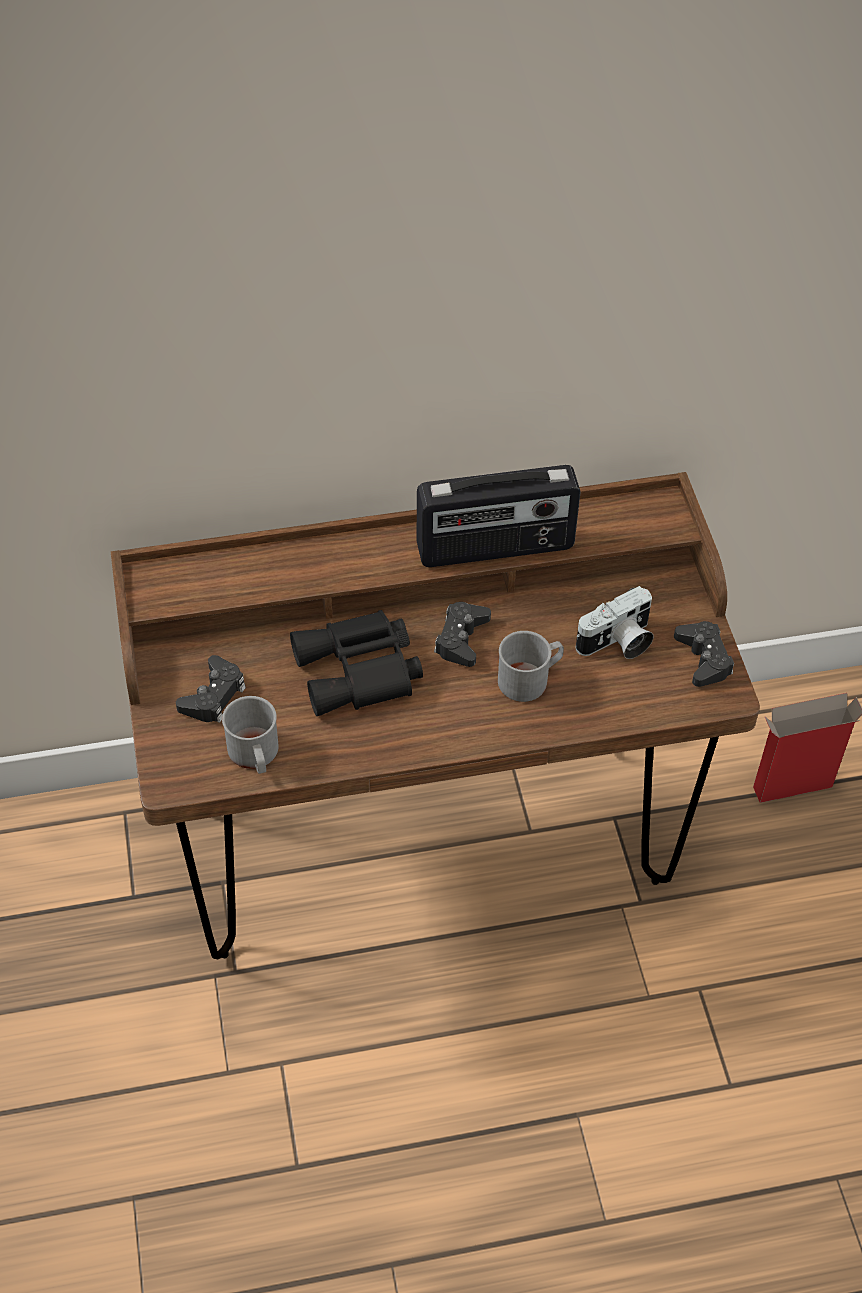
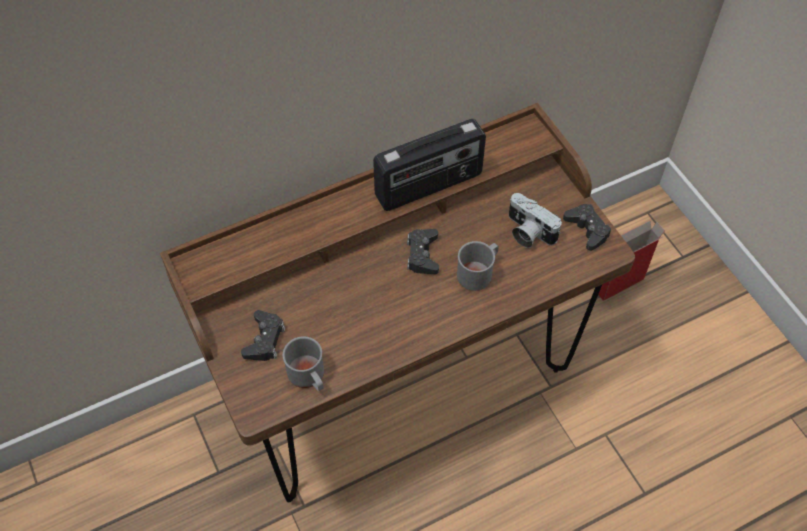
camera: 15 degrees left, 5 degrees up
(360, 672) = (362, 296): black binoculars -> none
(617, 643) = (527, 232): camera -> camera turned 90 degrees clockwise

